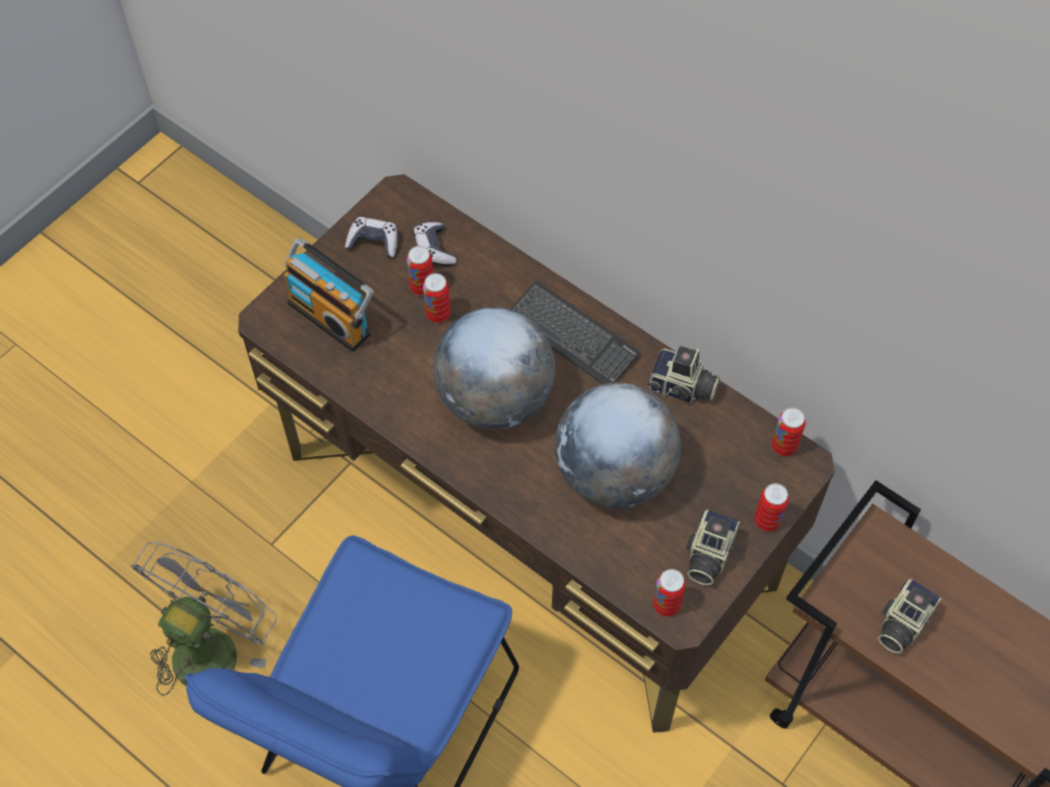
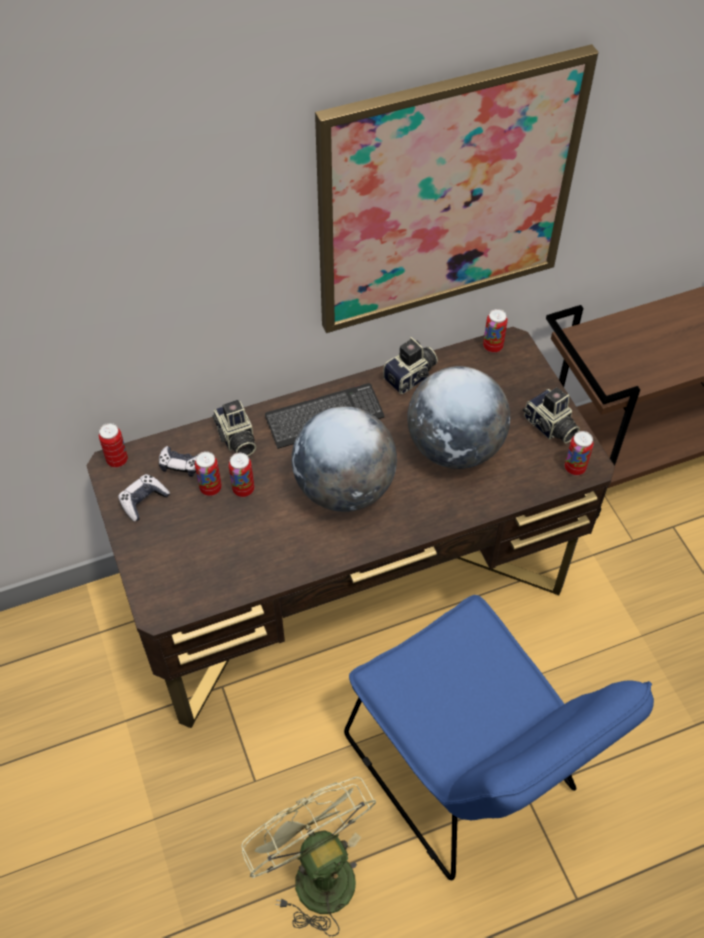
camera: 60 degrees left, 5 degrees down
(211, 644) = (315, 871): grey fan -> green fan
(332, 316) = (191, 561): radio -> none
(767, 521) = (543, 383): can -> can (117, 460)
(784, 243) = (446, 195): none -> picture
(901, 623) = (644, 361): camera -> camera (236, 439)

